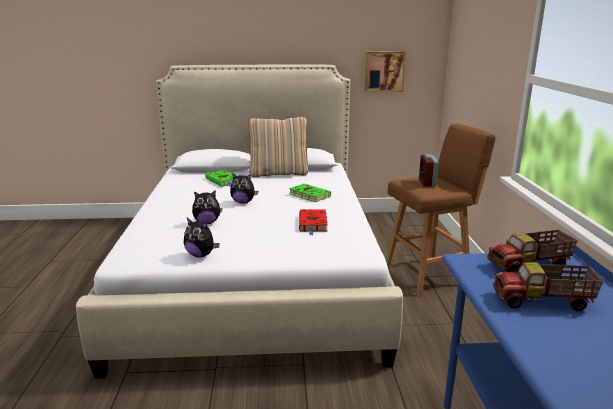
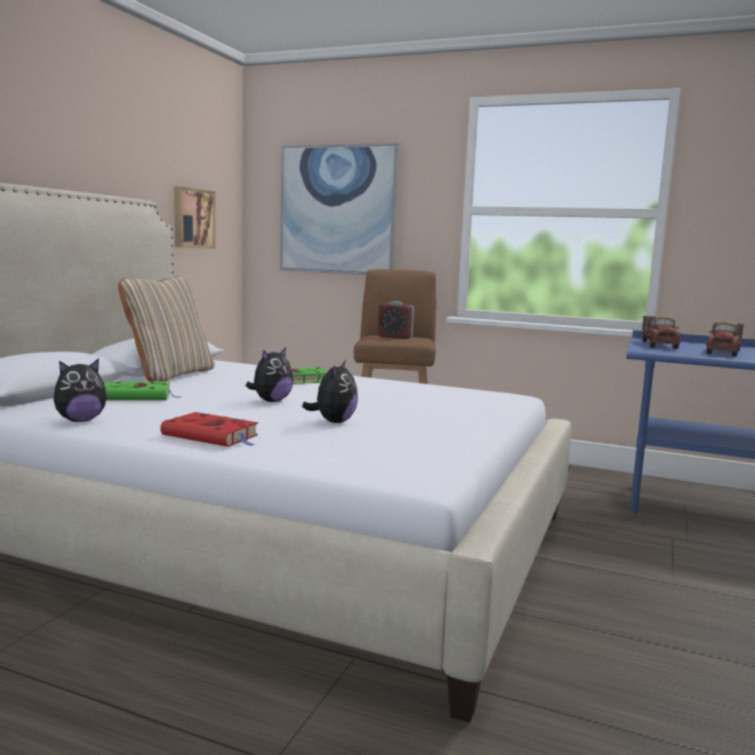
camera: 65 degrees left, 10 degrees down
(201, 255) = (455, 440): plush toy -> plush toy (80, 420)
(313, 224) = (405, 393): red book -> red book (212, 436)
(475, 67) = (338, 210): none -> picture

